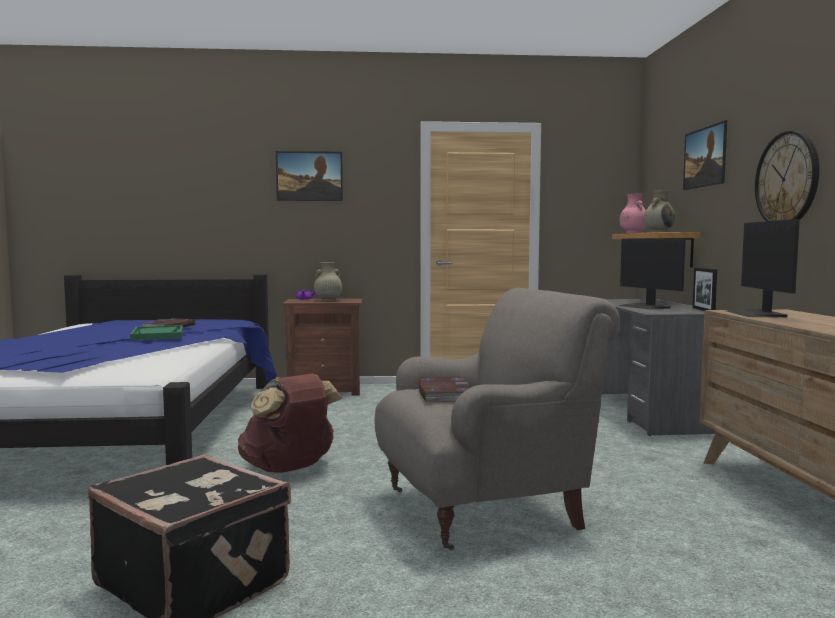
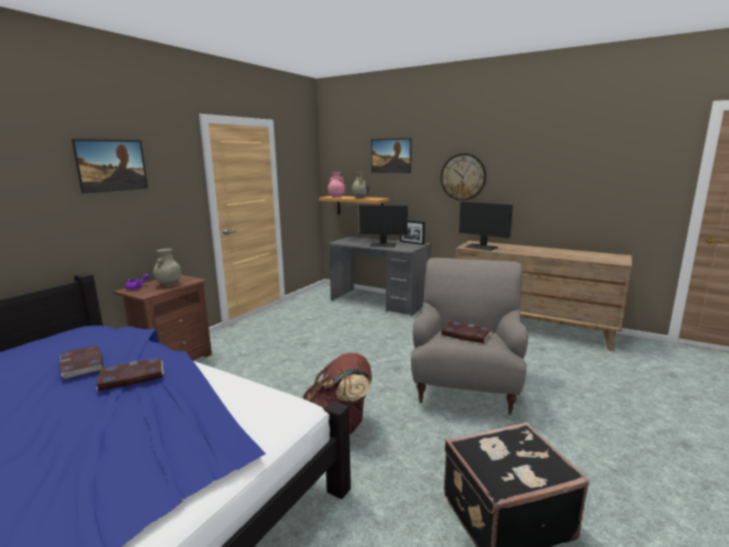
camera: 55 degrees left, 10 degrees up
(158, 335) = (131, 377): green tray -> book

